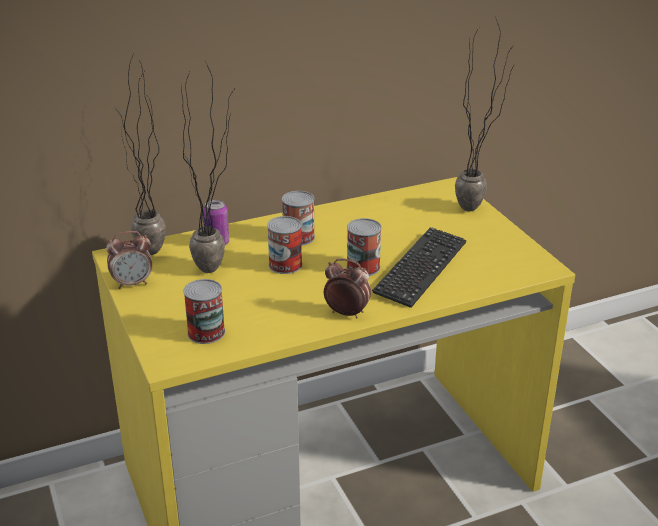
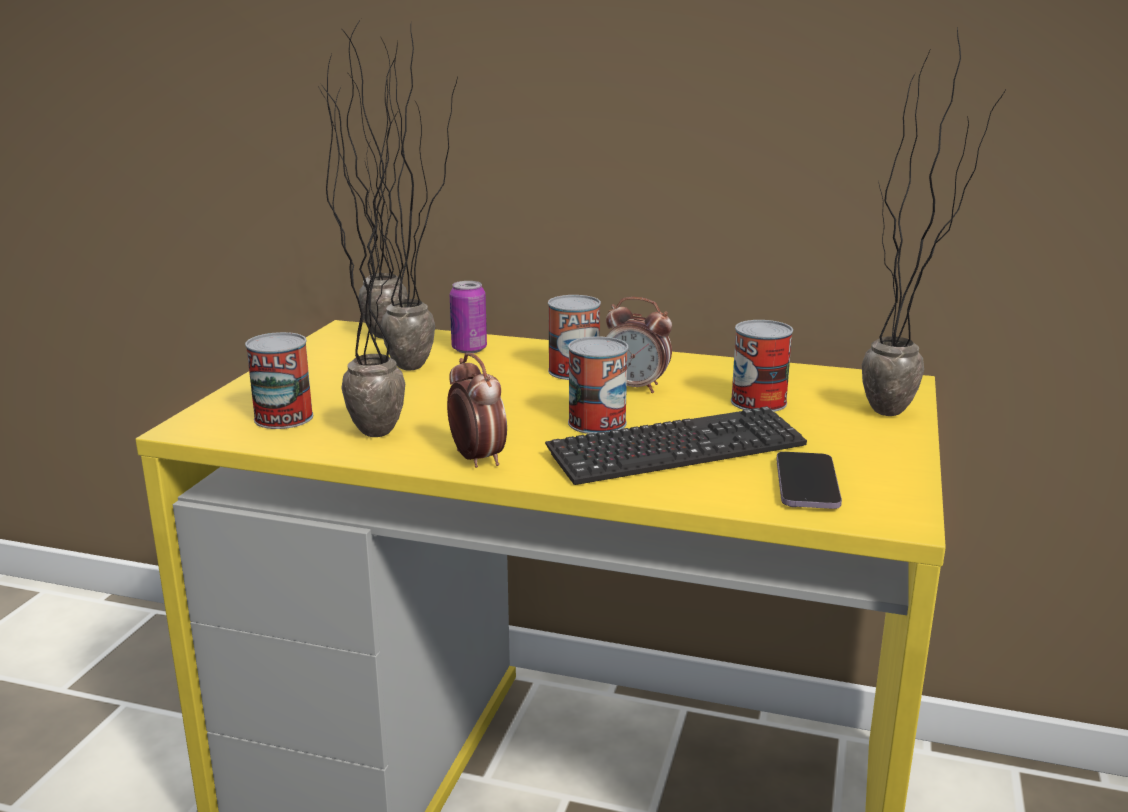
camera: 40 degrees right, 10 degrees down
(132, 283) = (311, 354): alarm clock -> alarm clock (636, 387)
(265, 314) = (381, 425): none -> potted plant
(285, 265) = (503, 390): can -> can (758, 402)
(494, 264) = (807, 484): none -> phone

